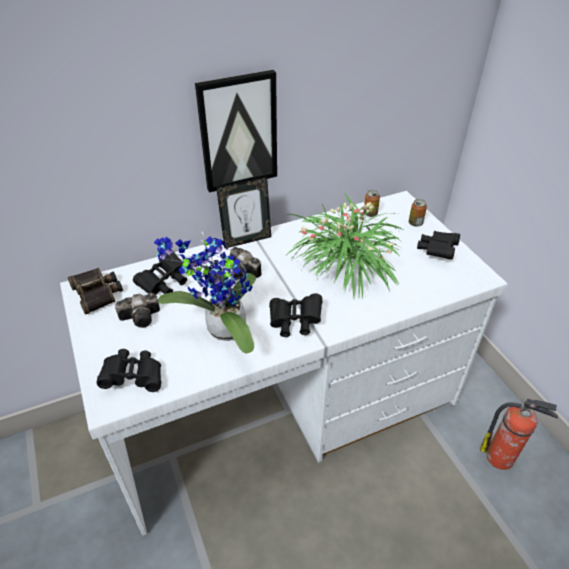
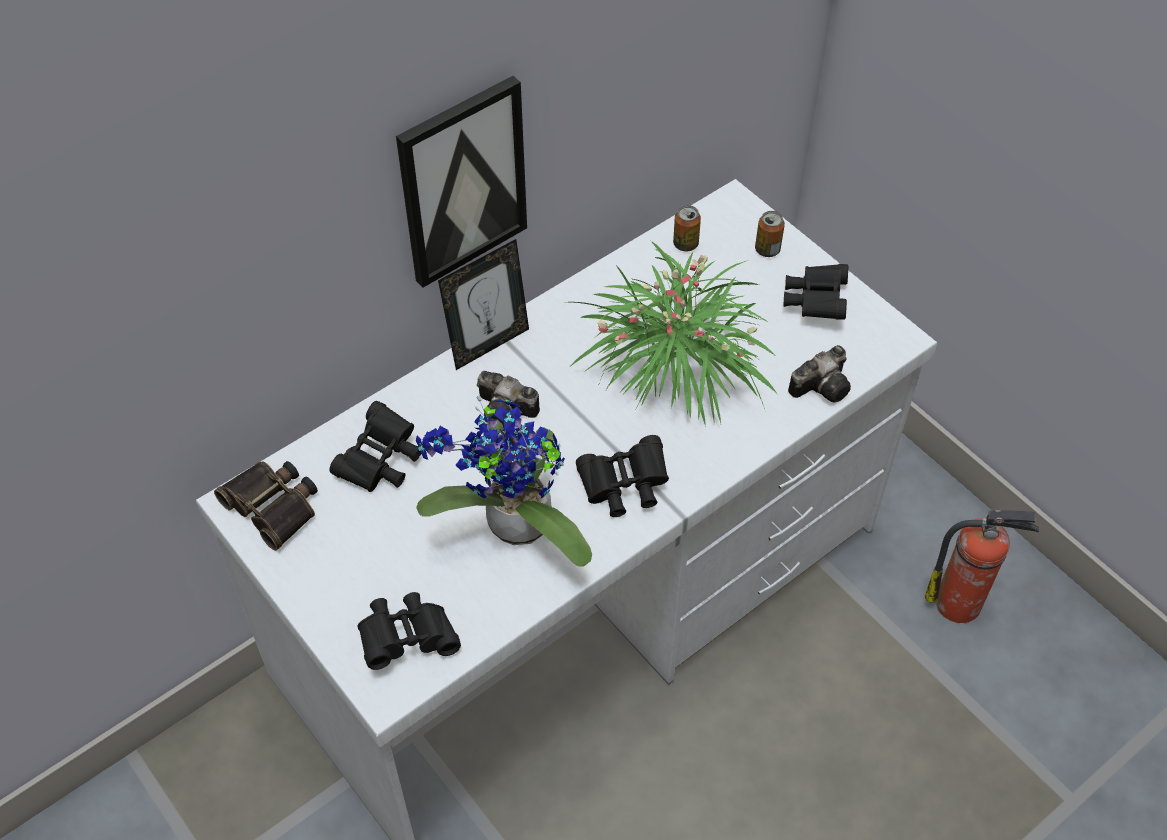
camera: 15 degrees left, 10 degrees up
(142, 317) = (372, 532): camera -> camera (823, 385)

